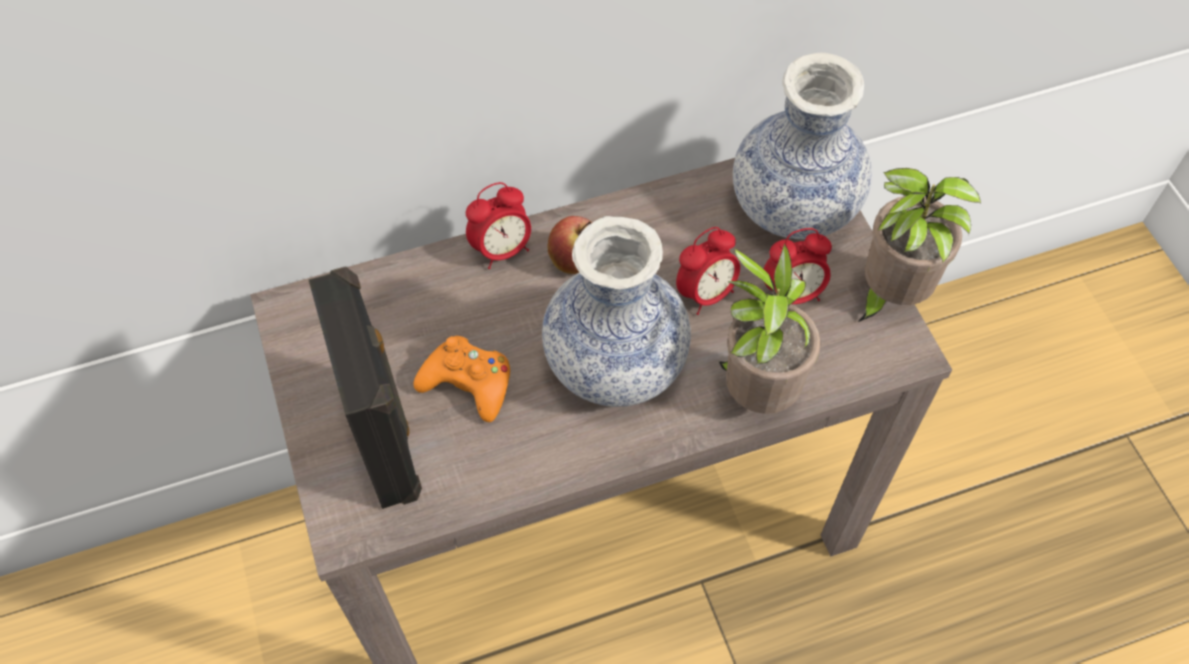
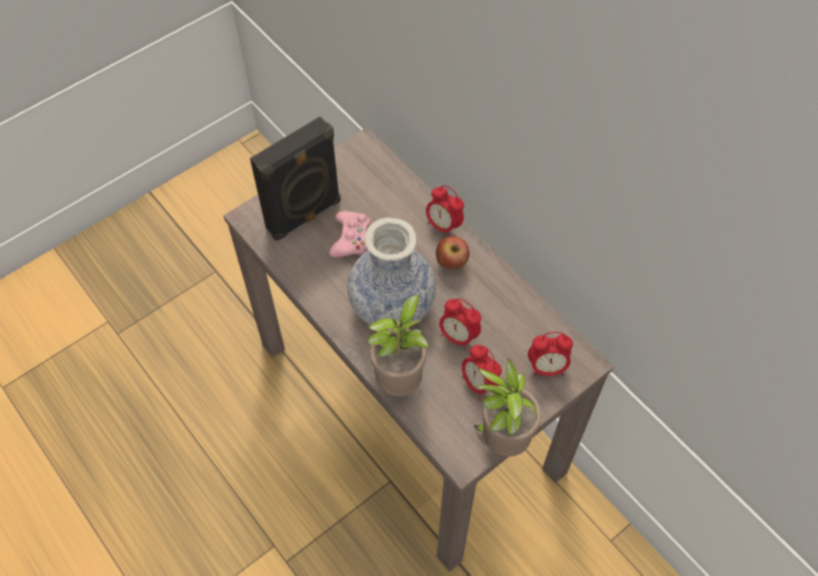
camera: 70 degrees right, 0 degrees up
(468, 383) = (351, 239): orange game controller -> pink game controller
(794, 206) = (547, 367): vase -> alarm clock

